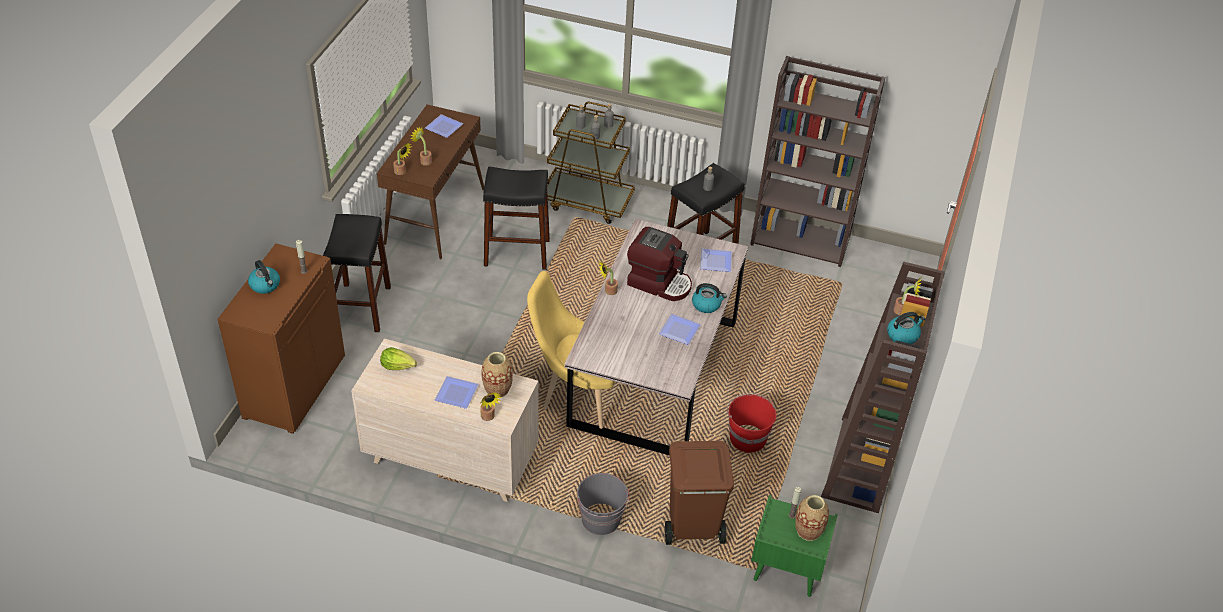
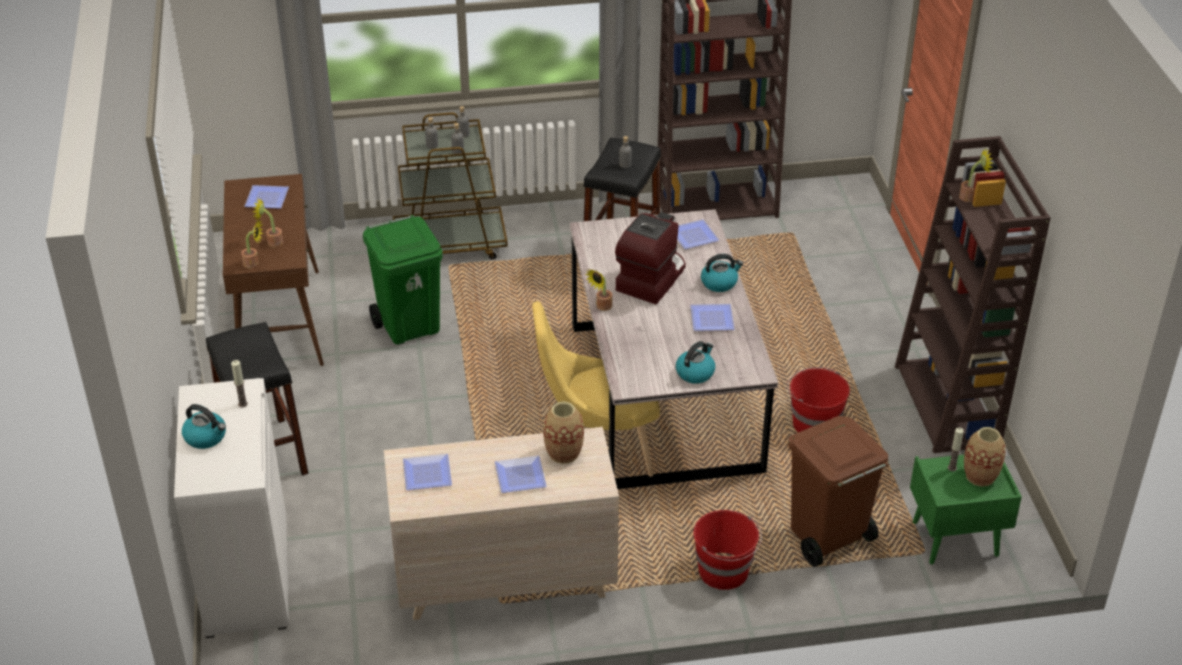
camera: 25 degrees left, 5 degrees down
(294, 386) = (245, 575): brown cabinet -> white cabinet
(398, 366) = (425, 473): lettuce -> plate
(488, 417) = (578, 487): potted plant -> none
(517, 252) = (410, 326): black stool -> green trash can
(601, 519) = (724, 571): grey bucket -> red bucket
(659, 283) = (651, 278): coffee machine -> coffee machine turned 60 degrees counterclockwise
(903, 335) = (990, 219): kettle -> kettle (695, 372)

